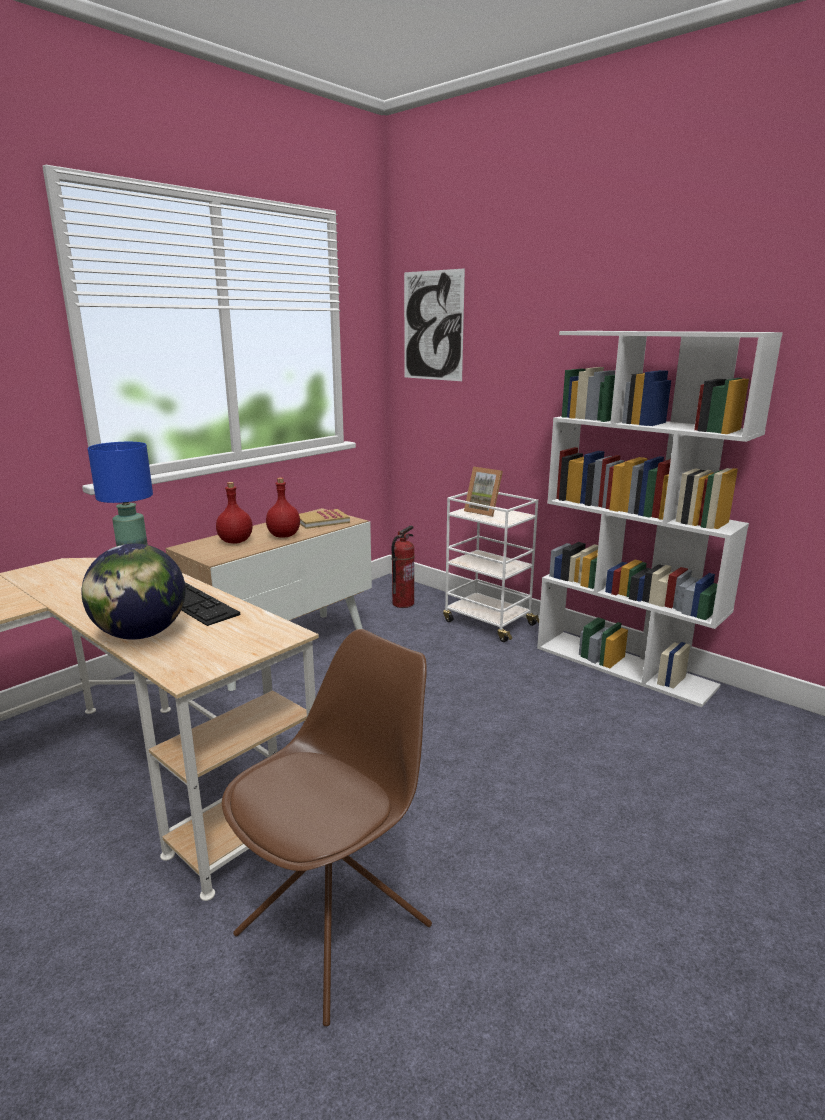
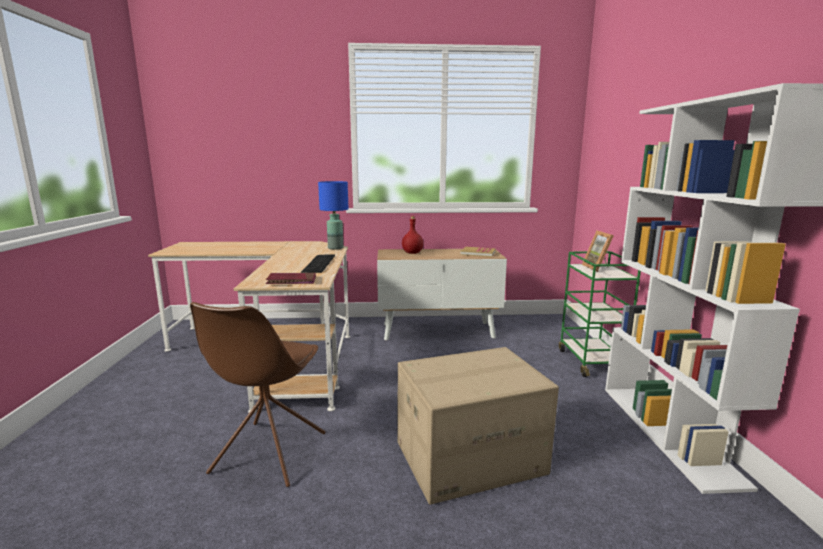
camera: 45 degrees right, 5 degrees down
(140, 634) = (274, 268): globe -> none
(238, 645) = (292, 281): none -> red book
(284, 535) = (441, 255): red bottle -> none
(337, 928) = (268, 454): brown chair -> brown chair turned 105 degrees clockwise
(403, 603) = (546, 332): fire extinguisher -> none
(432, 326) = (604, 122): picture -> none
(488, 622) = (591, 362): white cart -> green cart
(537, 779) = (469, 457): none -> cardboard box

